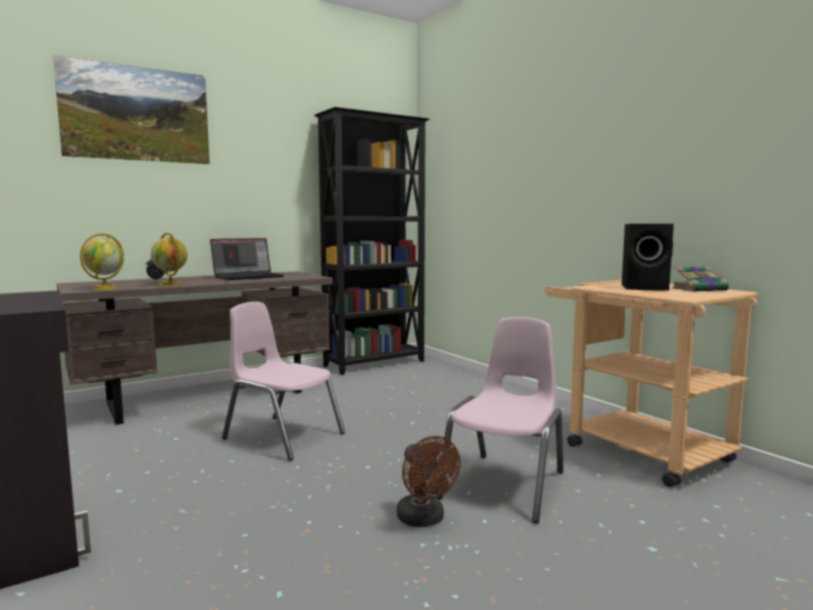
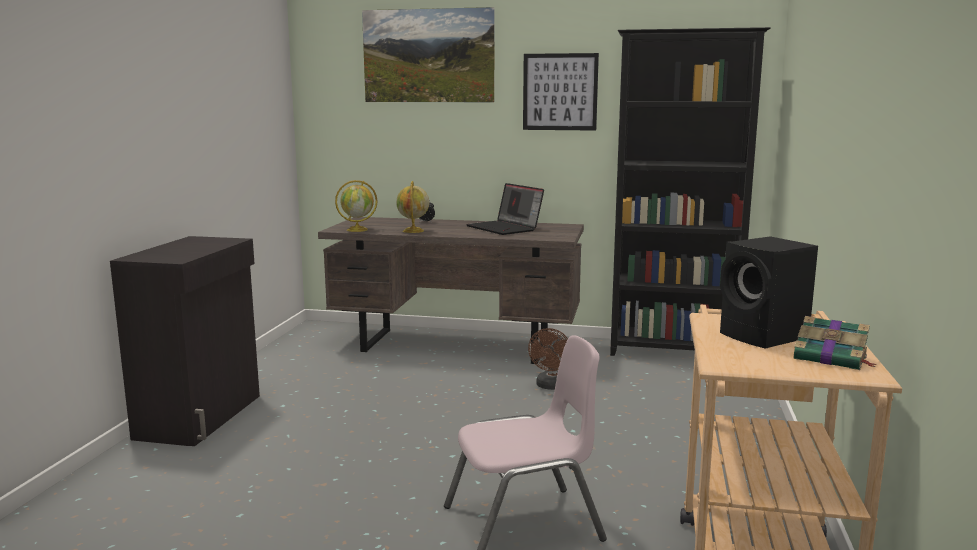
camera: 45 degrees right, 5 degrees up
(248, 277) = (505, 228): laptop -> laptop turned 45 degrees clockwise
(268, 158) = (560, 92): none -> picture
(283, 436) = (443, 403): pink chair -> none
(424, 520) = (404, 517): brown fan -> brown fan (551, 386)

